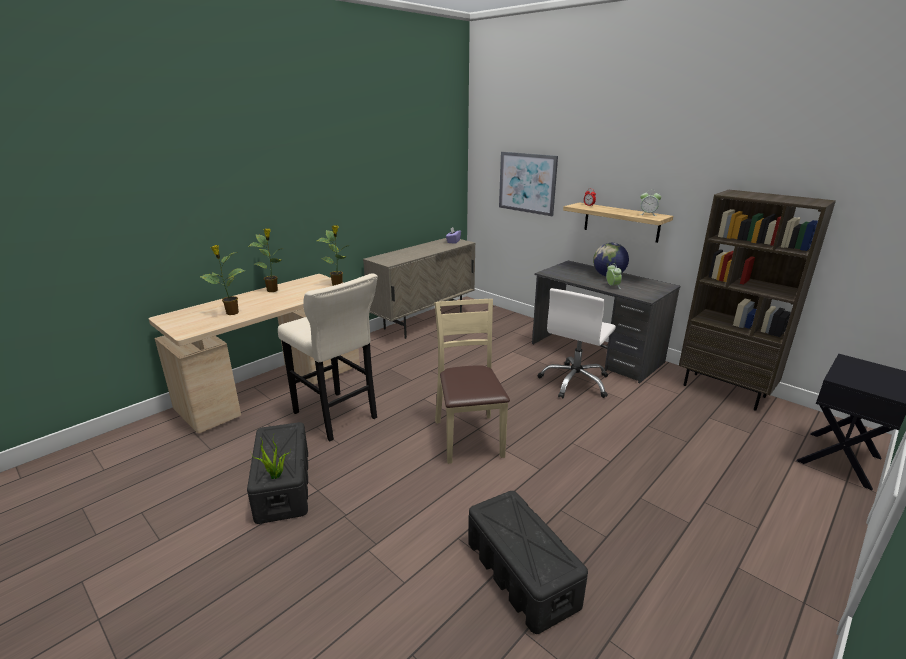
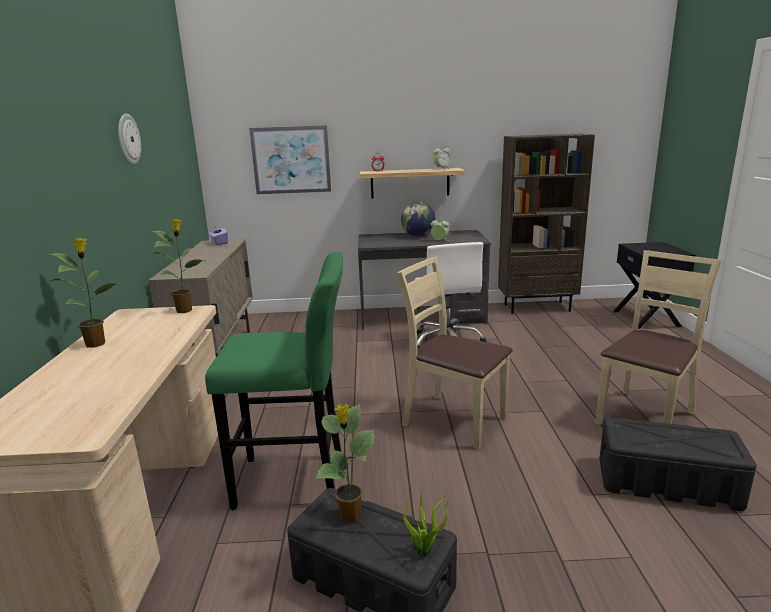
camera: 45 degrees left, 5 degrees down
(231, 313) = (101, 386): potted plant -> potted plant (350, 516)
(337, 417) = (297, 481): beige stool -> green stool
(365, 162) = (128, 139): none -> wall clock
(614, 527) = (645, 417): none -> beige chair

